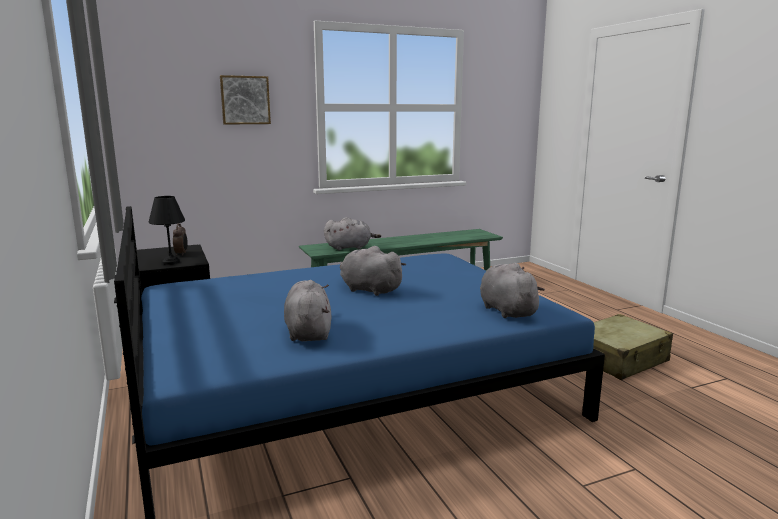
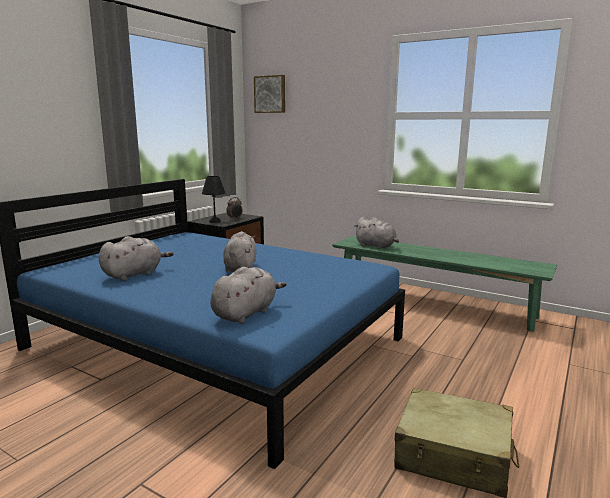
camera: 55 degrees right, 0 degrees up
(245, 100) = (332, 110): picture -> picture (270, 94)

